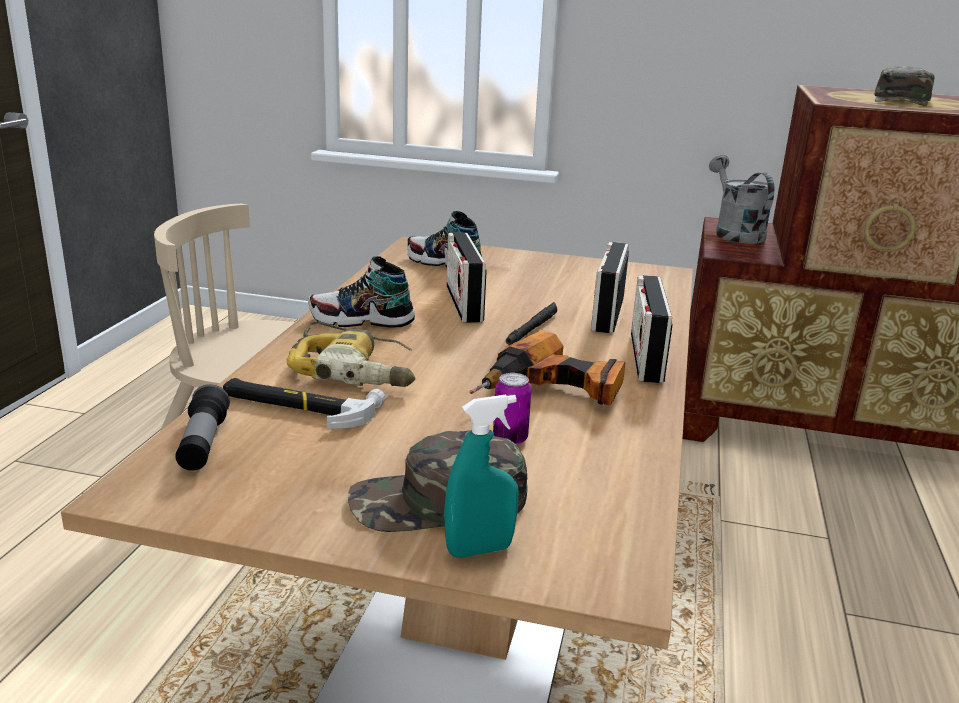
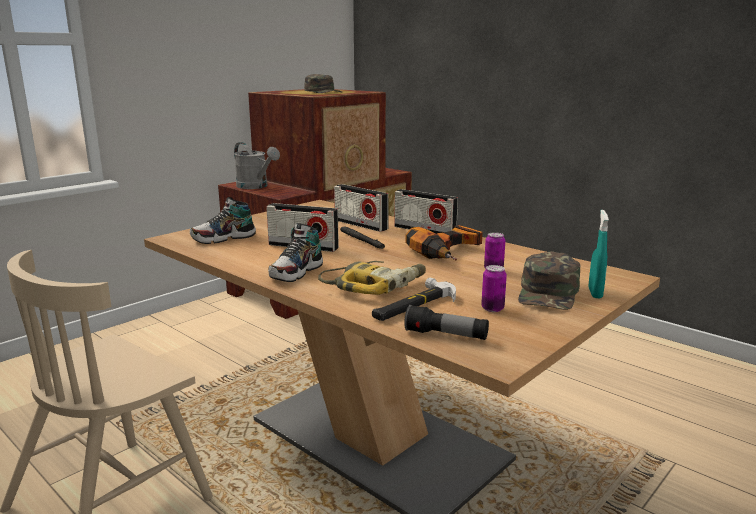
camera: 60 degrees left, 5 degrees down
(326, 462) = (492, 308): none -> can
(734, 233) = (256, 187): grey watering can -> grey watering can turned 150 degrees counterclockwise

